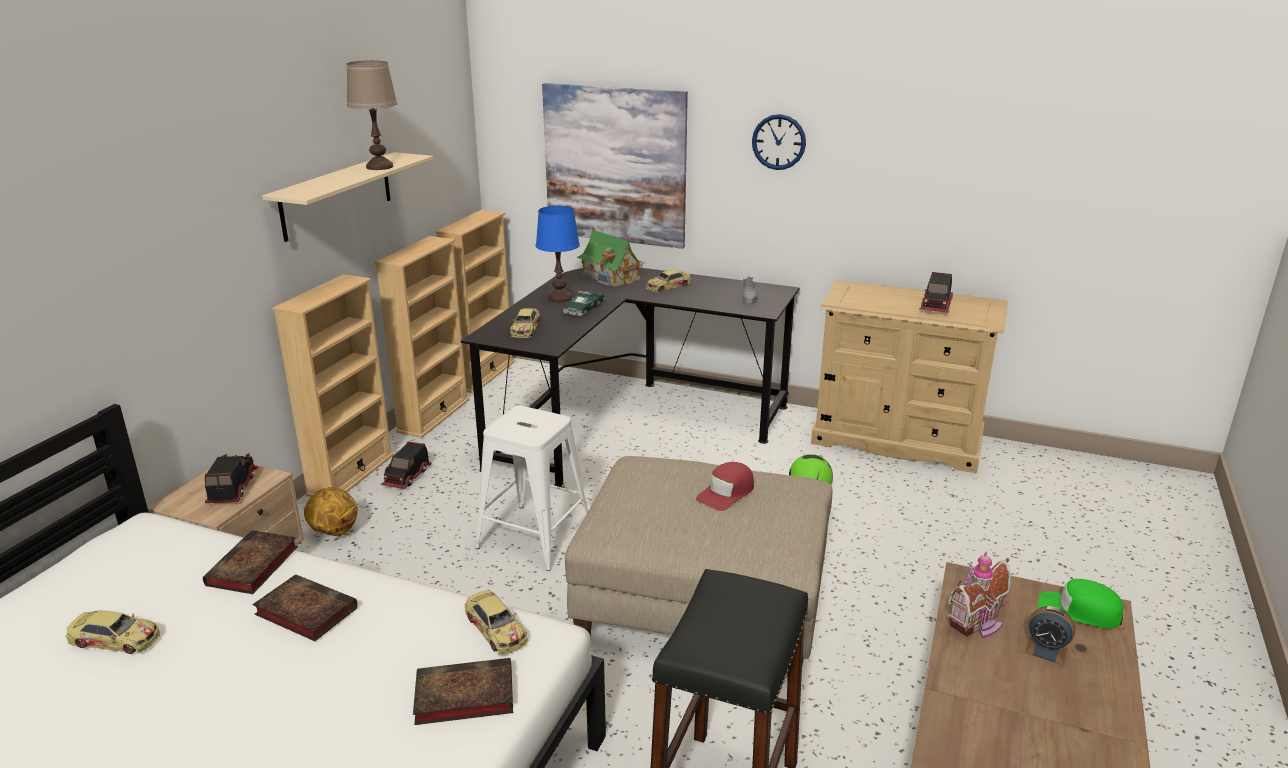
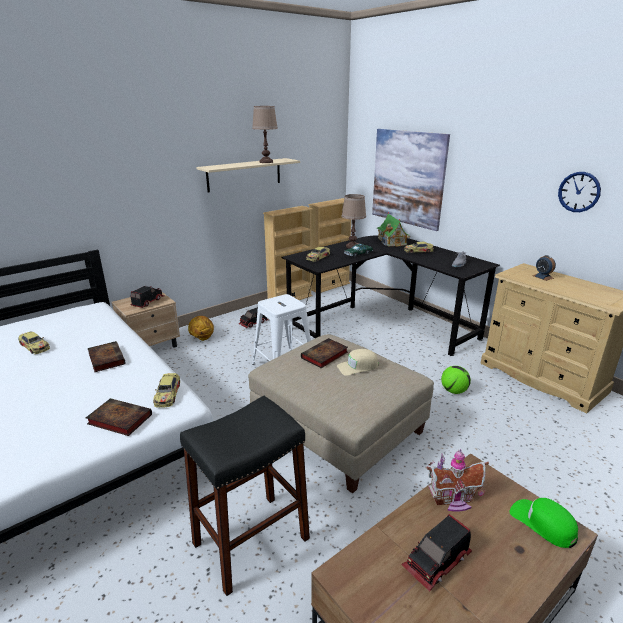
camera: 30 degrees right, 0 degrees up
(252, 568) = (110, 334): book -> book (324, 356)
(351, 474) = (231, 316): beige bookcase -> none
(559, 298) = (352, 246): blue table lamp -> brown table lamp
(726, 493) = (358, 367): red cap -> beige cap
(778, 142) = (499, 168): wall clock -> wall clock (579, 192)
(936, 306) = (580, 289): toy truck -> toy truck (437, 562)
(1046, 650) = (489, 539): alarm clock -> alarm clock (543, 277)

